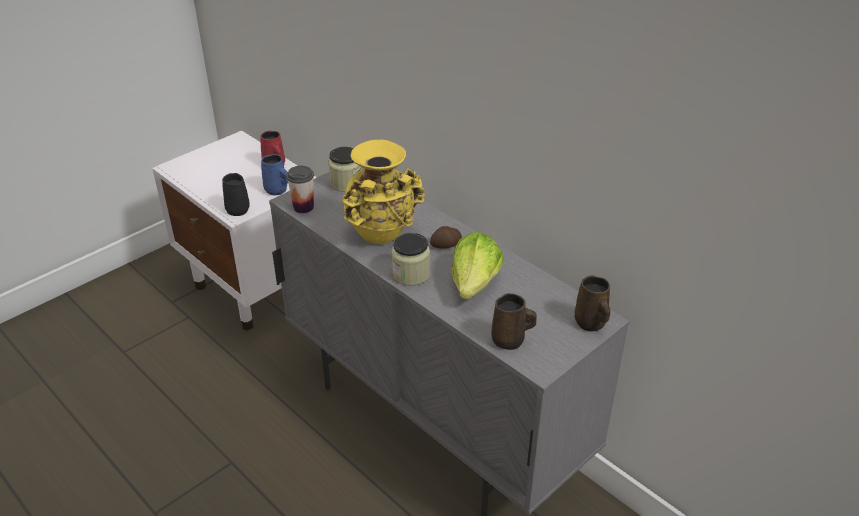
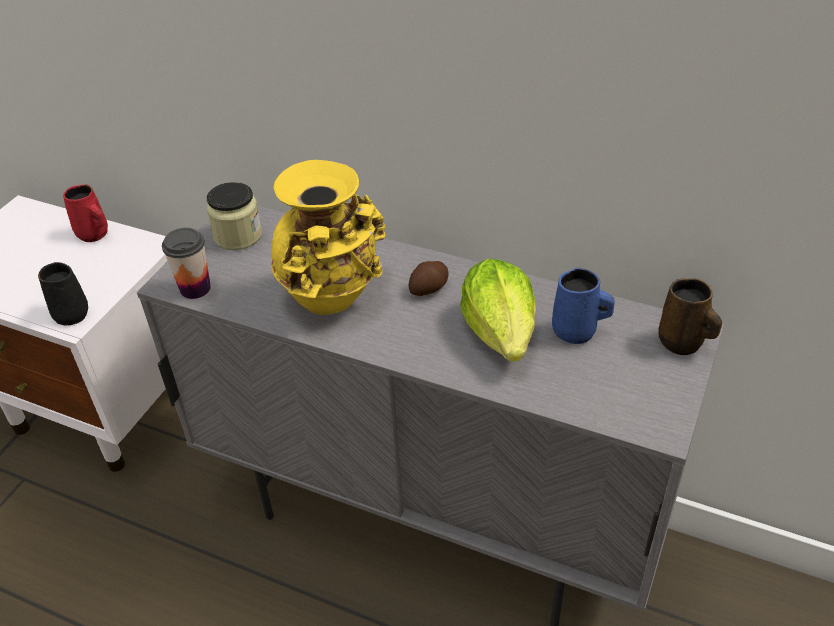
camera: 20 degrees left, 5 degrees up
(277, 190) = (116, 270): blue mug -> blue mug (576, 332)
(411, 274) = (407, 345): jar -> none
(510, 340) = (598, 402): brown mug -> none

